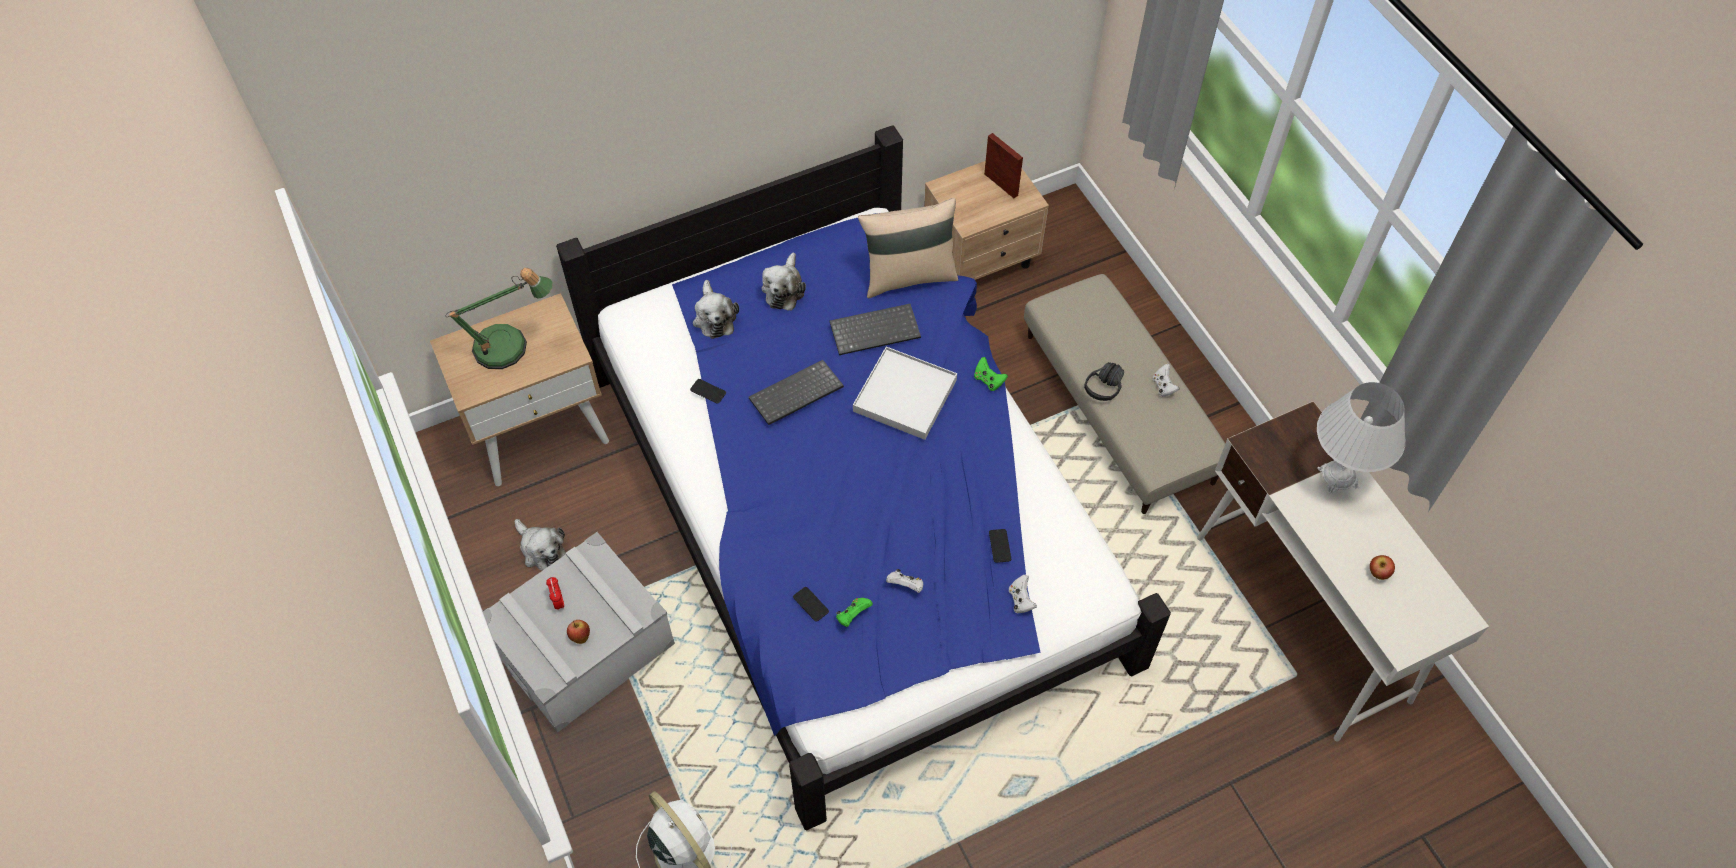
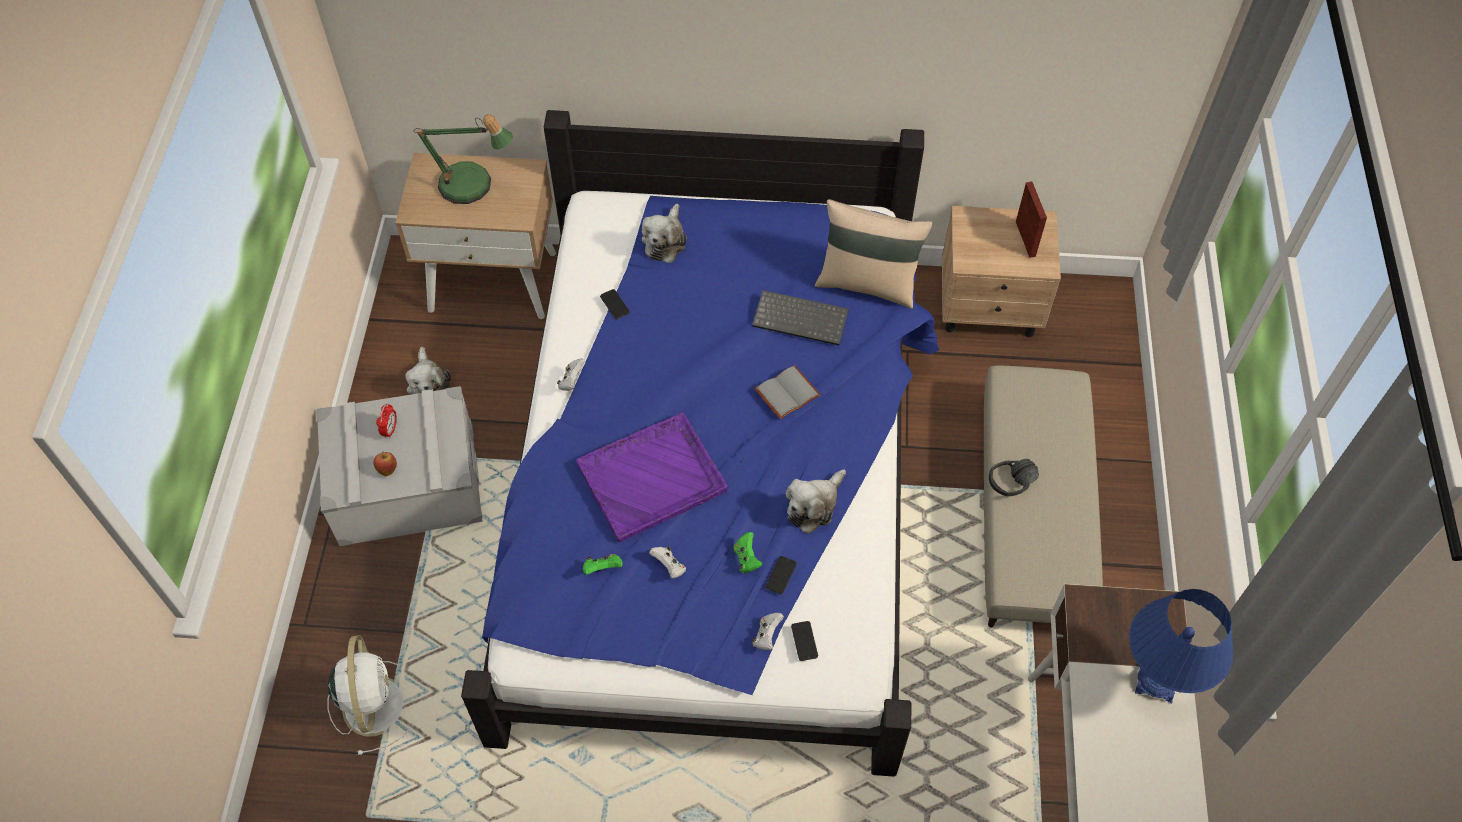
camera: 30 degrees right, 0 degrees up
(784, 289) = (744, 244): plush toy -> plush toy (813, 506)
(796, 395) = (688, 344): keyboard -> none
(810, 604) = (573, 538): phone -> phone (804, 641)
(843, 520) = (653, 477): none -> purple tray
(905, 395) = (787, 391): white tray -> grey book
(988, 380) = (877, 416): green game controller -> green game controller (746, 559)
(1163, 386) = (1073, 510): white game controller -> white game controller (571, 381)
(1337, 477) = (1155, 681): white table lamp -> blue table lamp
(1378, 573) = (1131, 800): apple -> none

